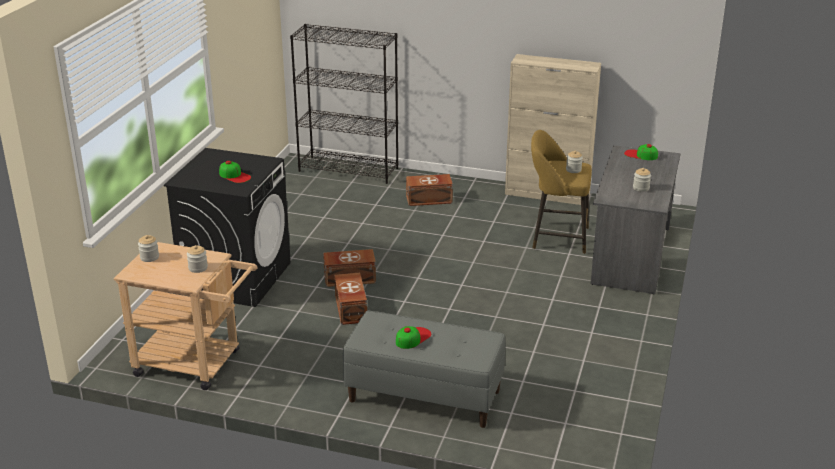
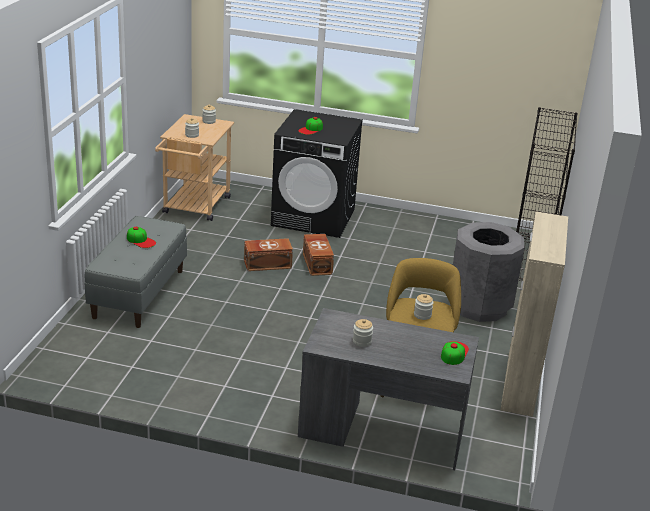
camera: 85 degrees right, 0 degrees up
(430, 199) = (479, 307): brown storage box -> grey trash can

